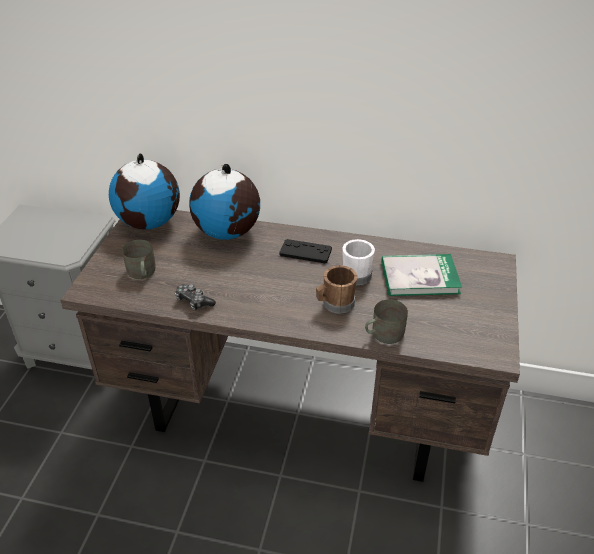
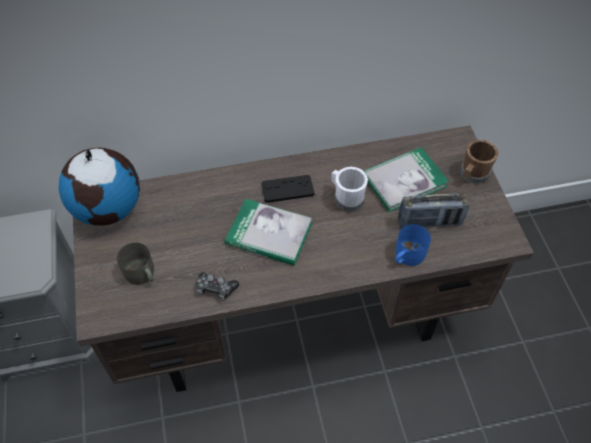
camera: 25 degrees left, 15 degrees up
(228, 232) = (198, 193): globe -> none
(266, 278) = (269, 234): none -> book
(335, 304) = (348, 240): brown mug -> brown mug (472, 175)
(383, 334) = (406, 256): grey mug -> blue mug
(424, 315) = (429, 222): none -> radio

